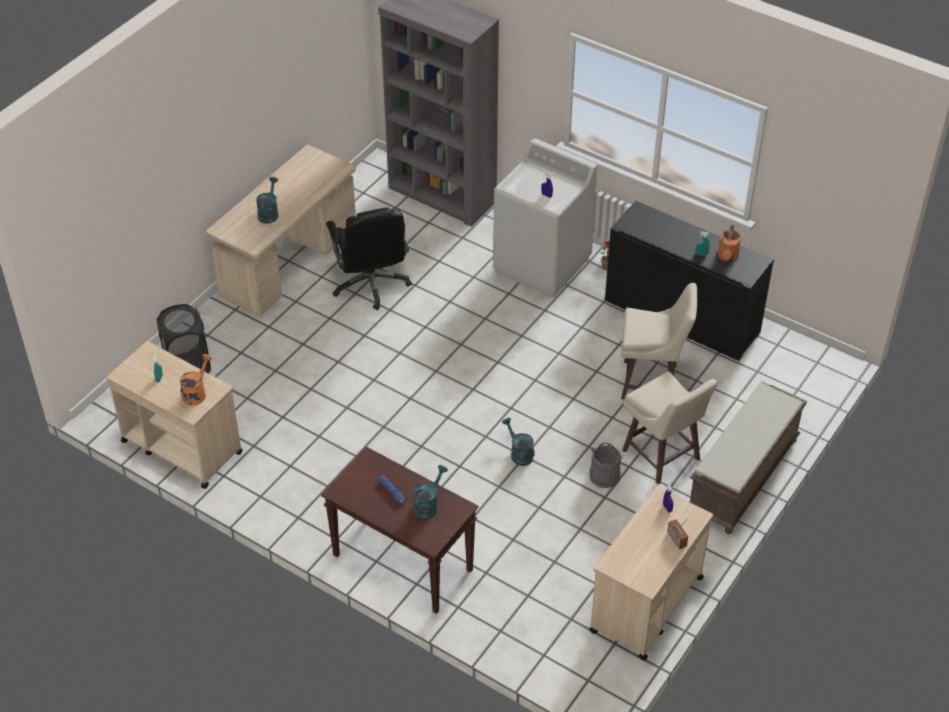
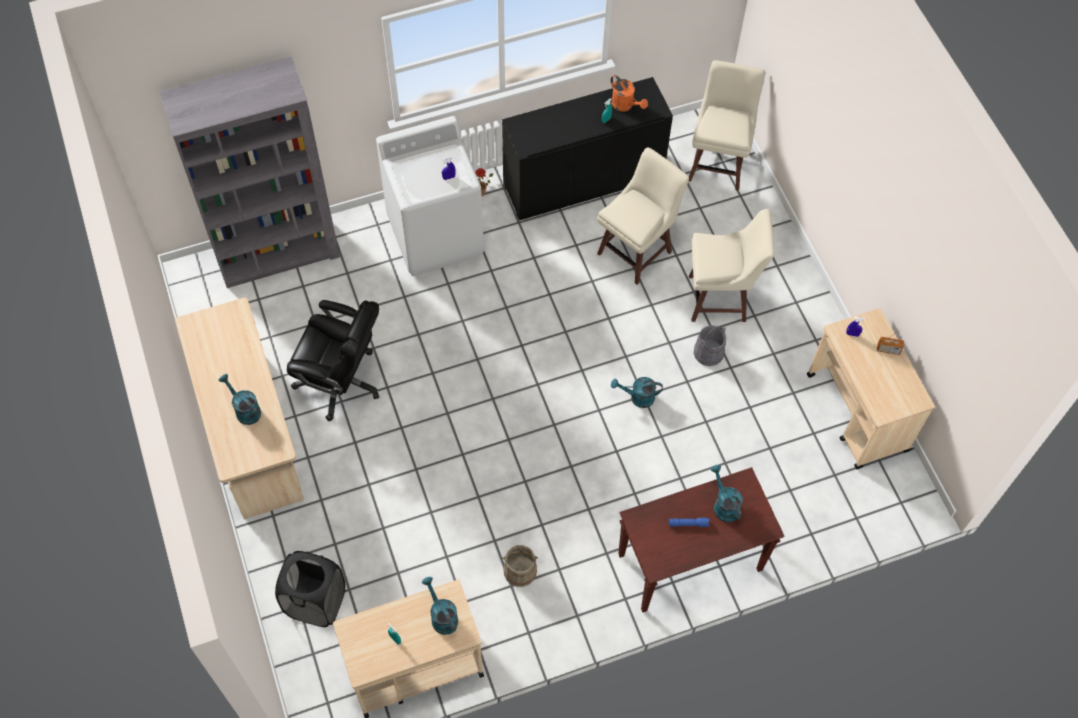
camera: 55 degrees left, 15 degrees up
(196, 393) = (441, 616): orange watering can -> turquoise watering can
(306, 464) = (520, 571): none -> beige bucket
(743, 477) = (781, 260): brown bench -> none
(792, 388) = (718, 163): none -> beige stool

